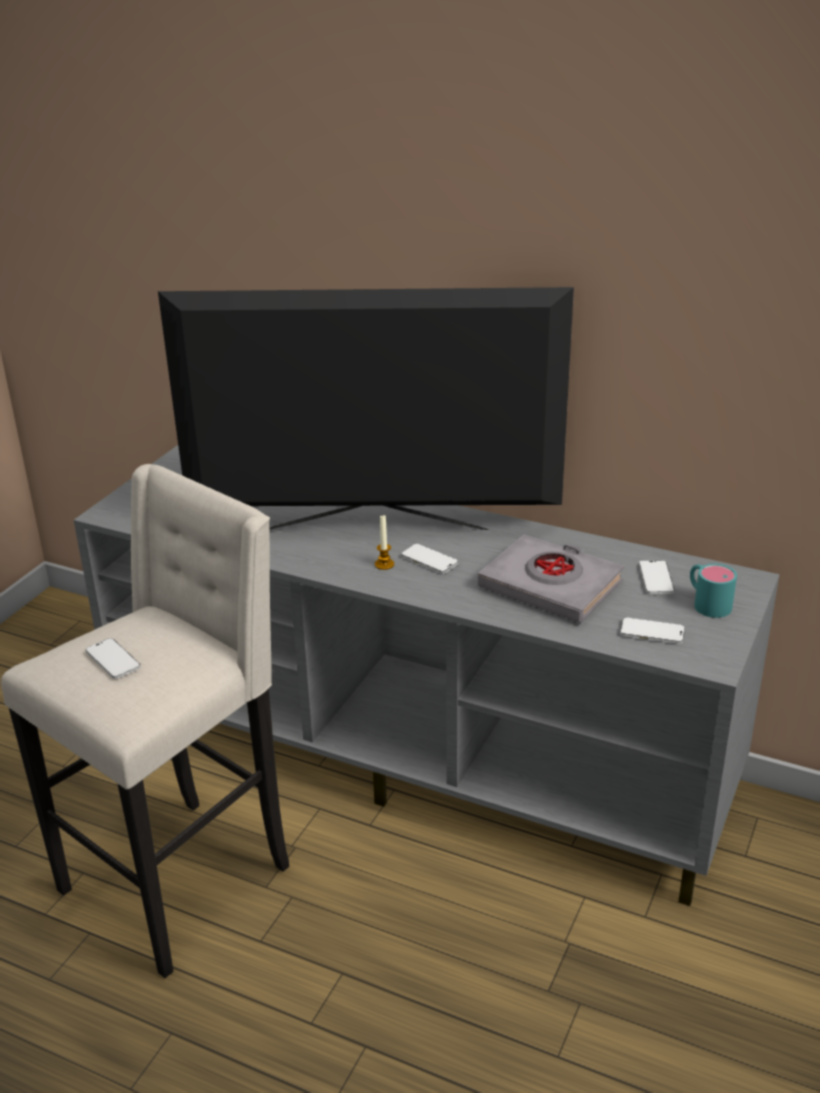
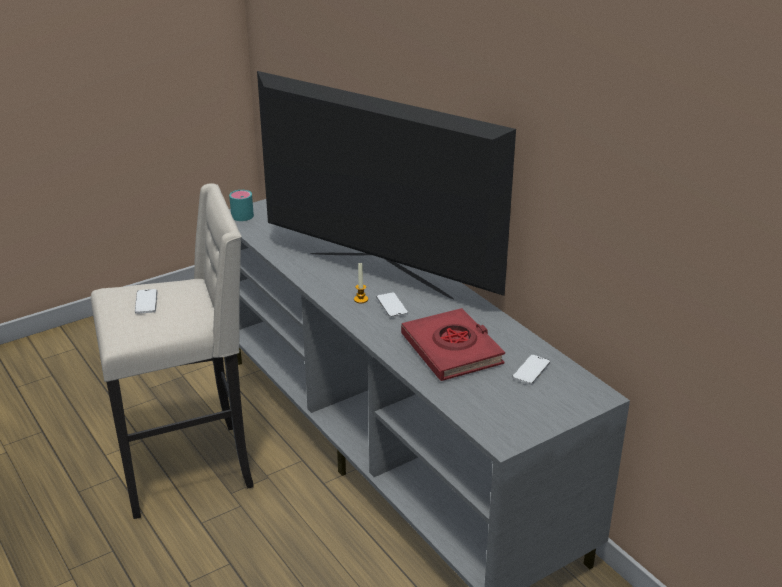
camera: 30 degrees right, 0 degrees up
(551, 586) = (452, 350): grey book -> red book
(652, 632) = (485, 405): phone -> none
(706, 602) = (549, 400): turquoise mug -> turquoise mug (243, 213)

